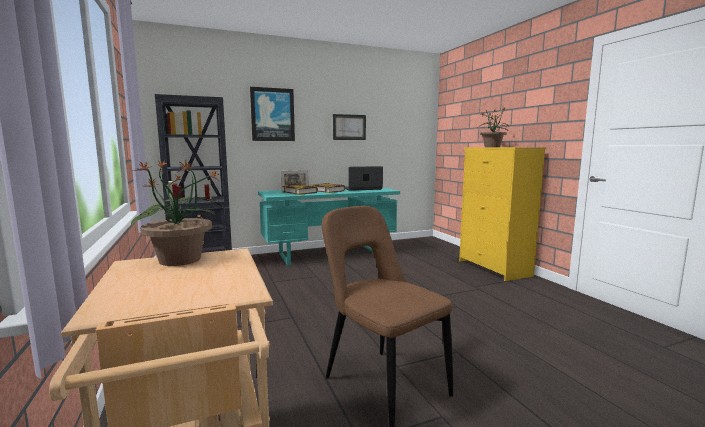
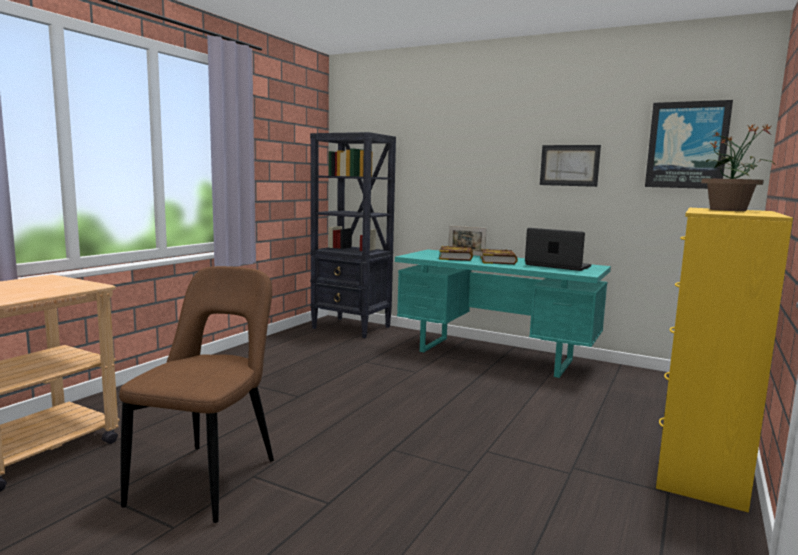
camera: 50 degrees right, 0 degrees up
(181, 260) = (61, 281): potted plant -> none
(272, 114) = (456, 149): picture -> picture (687, 145)

